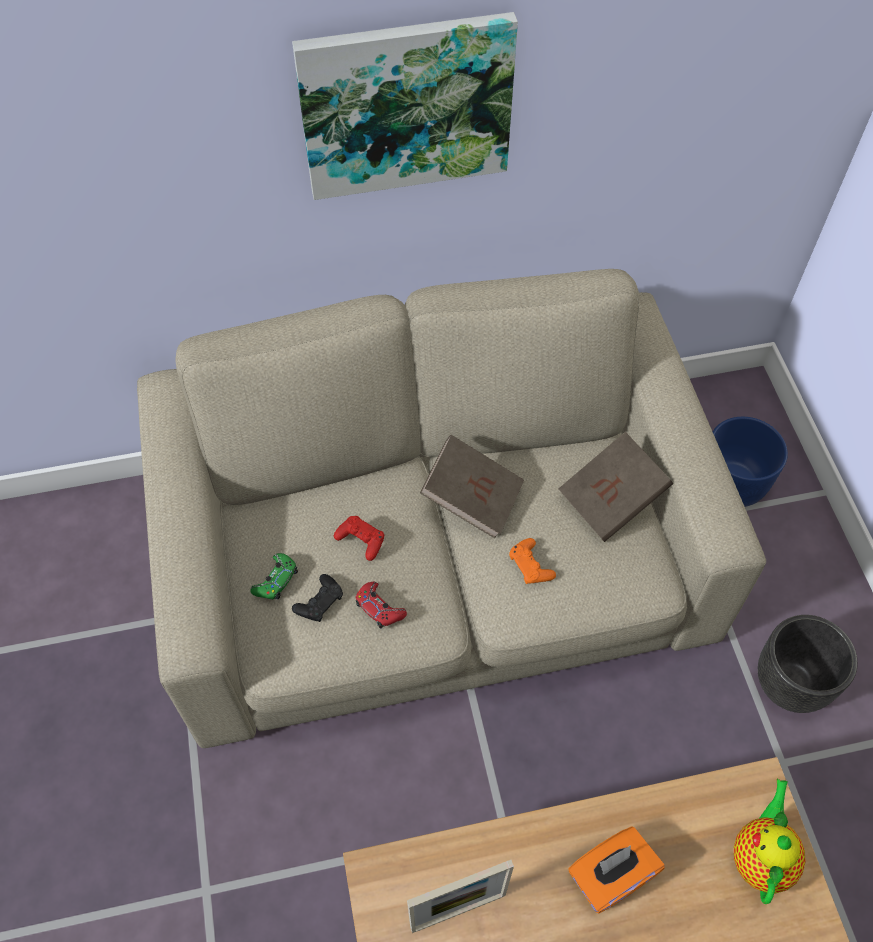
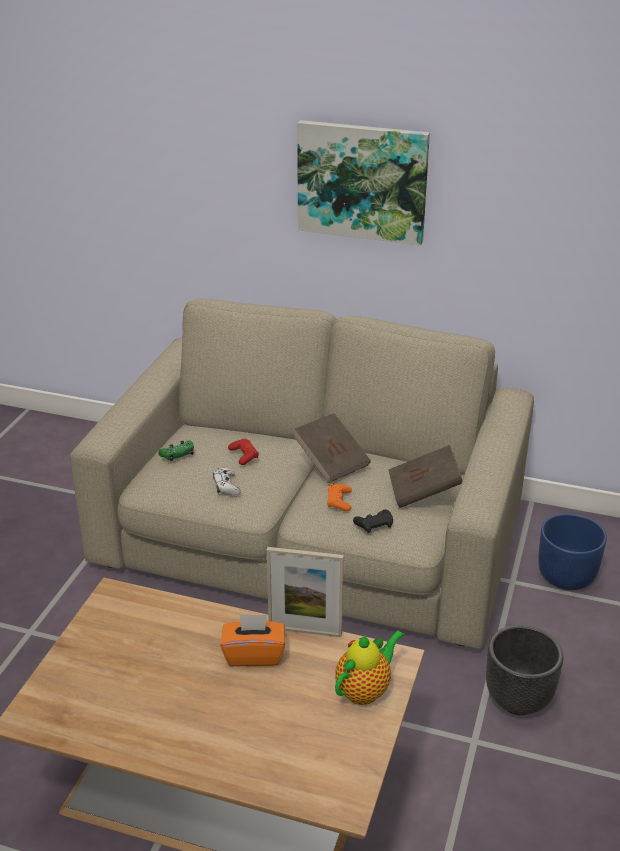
camera: 30 degrees right, 25 degrees down
(319, 602) = (193, 471): black game controller -> black game controller (374, 524)
(379, 608) = (226, 486): red game controller -> white game controller
(458, 911) = (144, 629): picture frame -> picture frame (305, 631)

